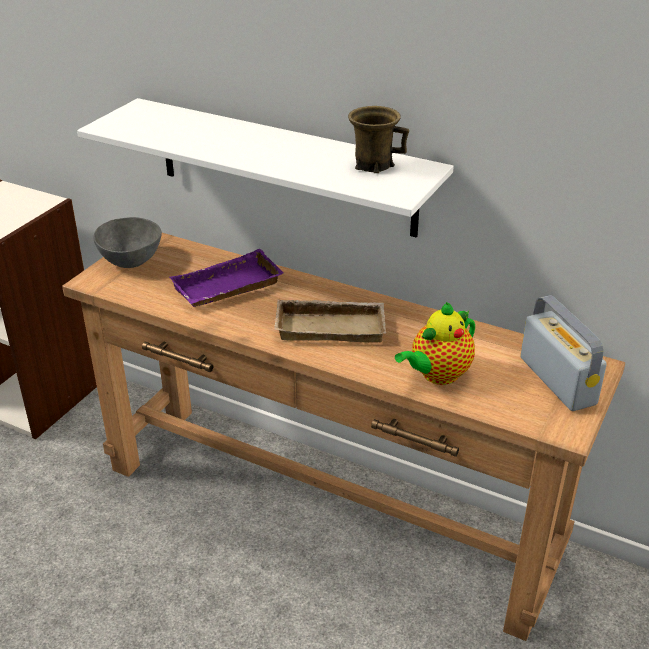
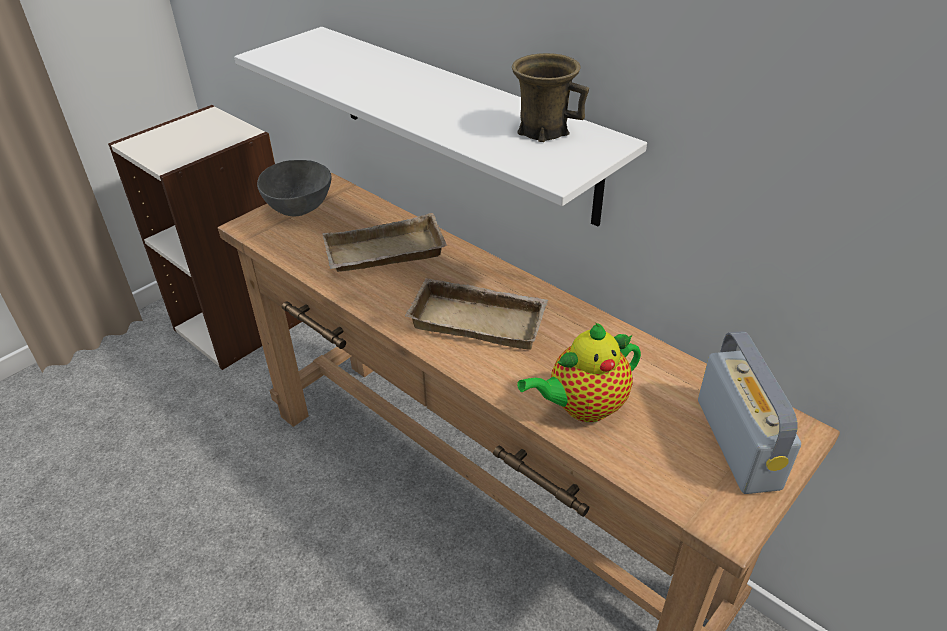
camera: 15 degrees right, 5 degrees up
(227, 288) = (384, 254): purple tray -> beige tray

